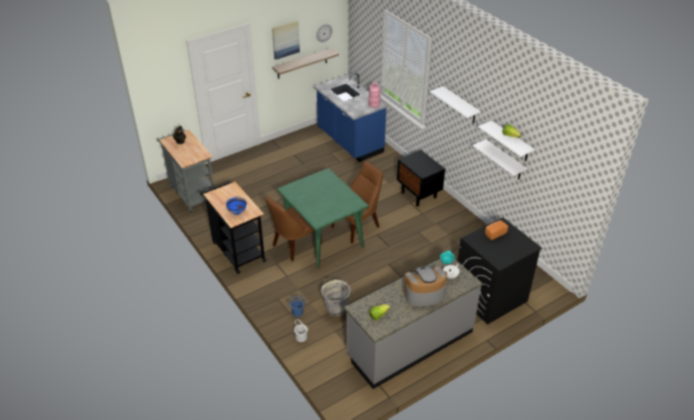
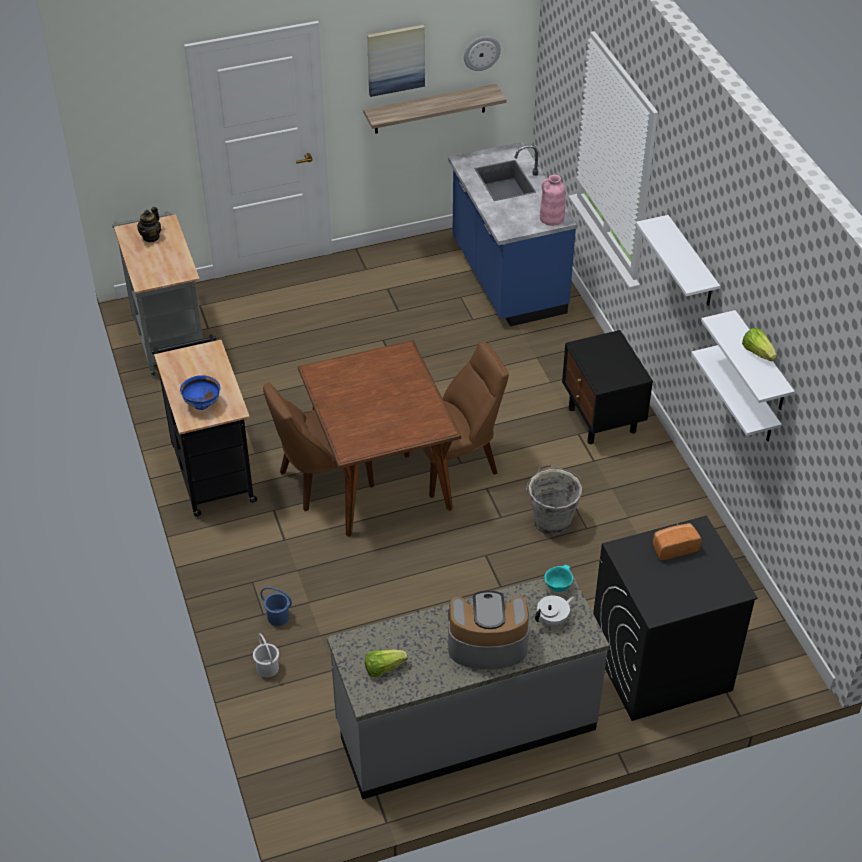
camera: 15 degrees right, 5 degrees up
(323, 238) = (380, 477): green dining table -> brown dining table
(335, 308) = (351, 624): grey bucket -> grey bucket (551, 520)

